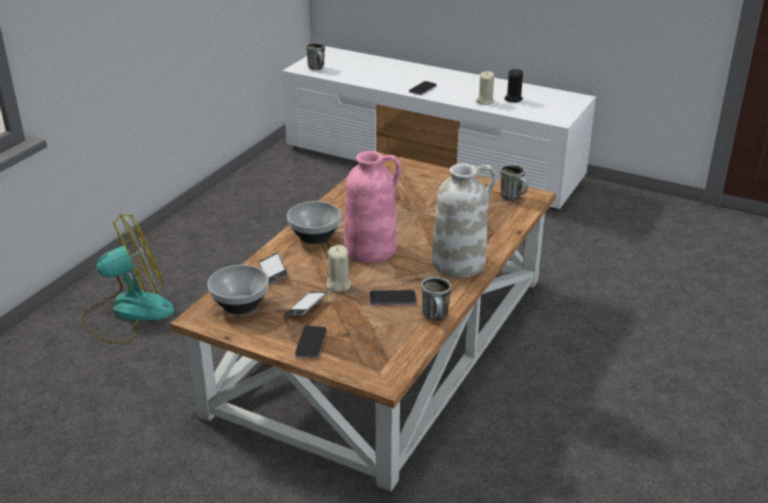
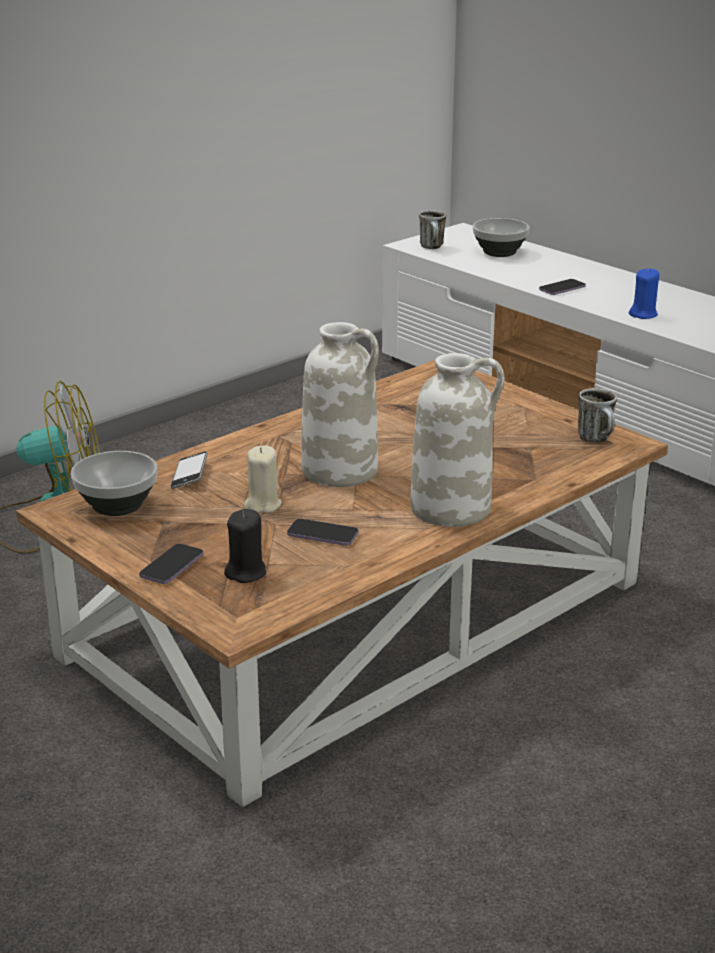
camera: 20 degrees right, 5 degrees down
(306, 307) = (199, 523): phone -> none
(315, 237) = (277, 444): bowl -> bowl (500, 252)
(371, 249) = (341, 470): pink vase -> white vase
(437, 318) = (366, 568): mug -> none
(485, 101) = (643, 314): beige candle -> blue candle
(513, 99) = (689, 316): black candle -> black candle (246, 572)

